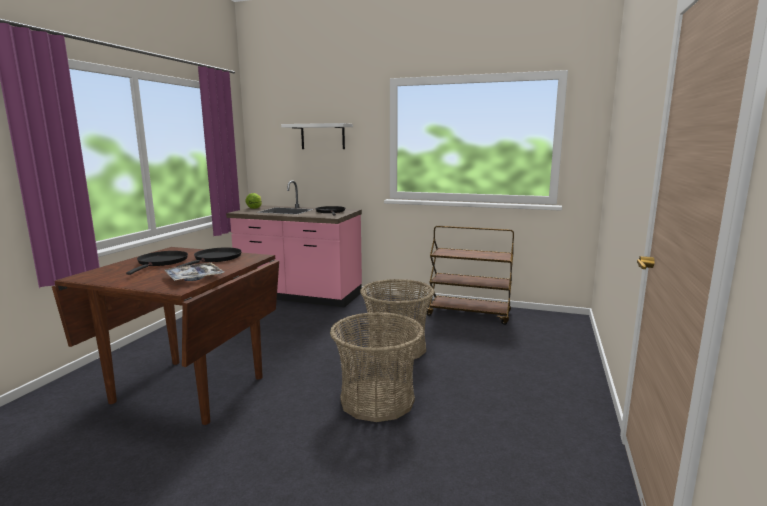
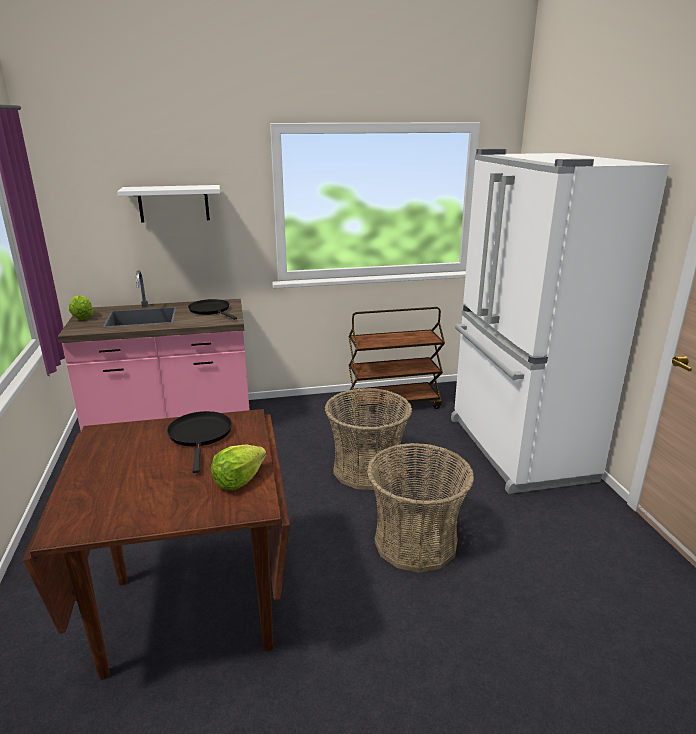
camera: 30 degrees left, 10 degrees up
(161, 262) = (135, 463): black frying pan -> none
(194, 278) = (239, 480): tray -> lettuce
(547, 366) = (516, 449): none -> white fridge

